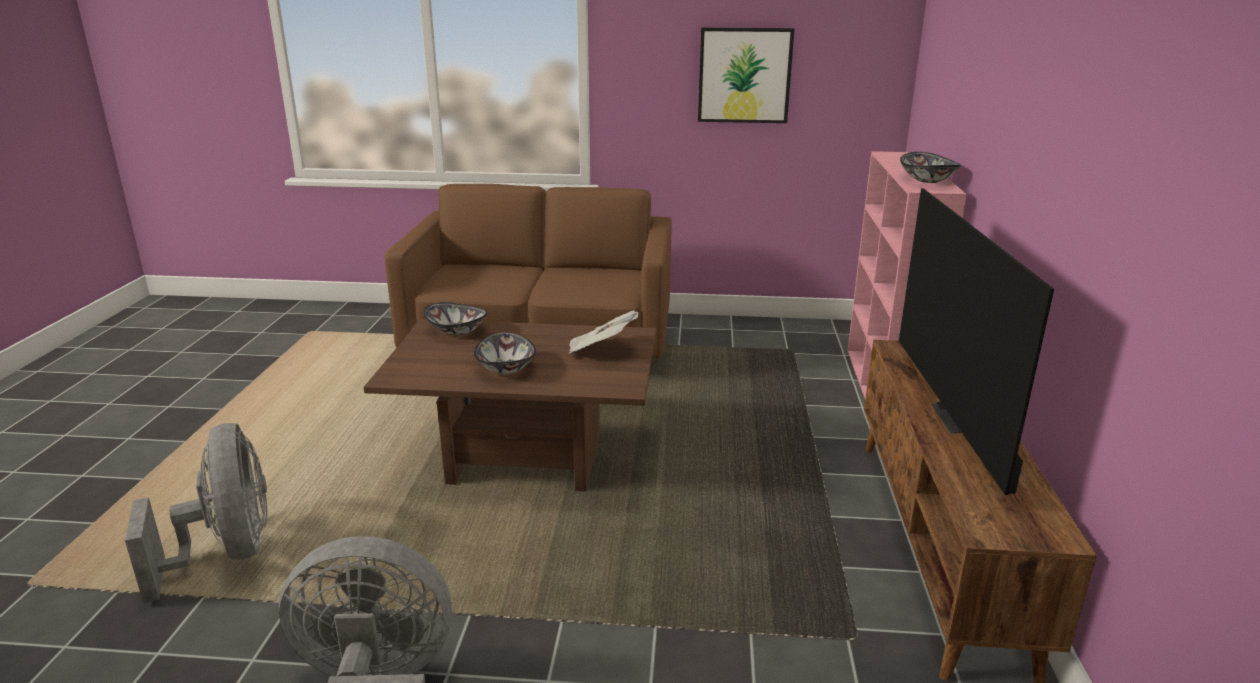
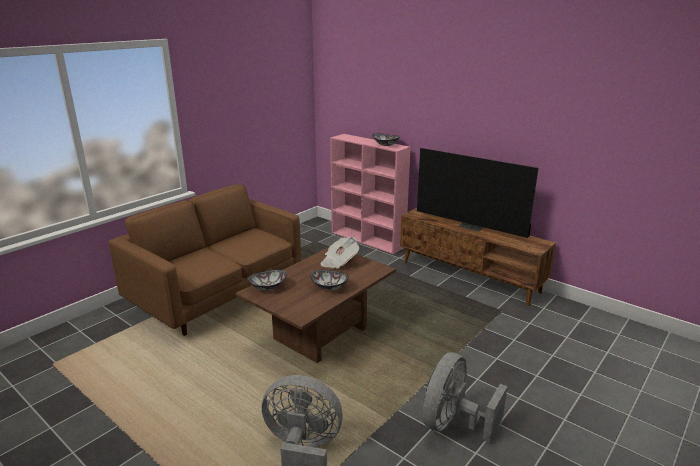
camera: 55 degrees left, 0 degrees up
(744, 75) = (252, 111): picture -> none

